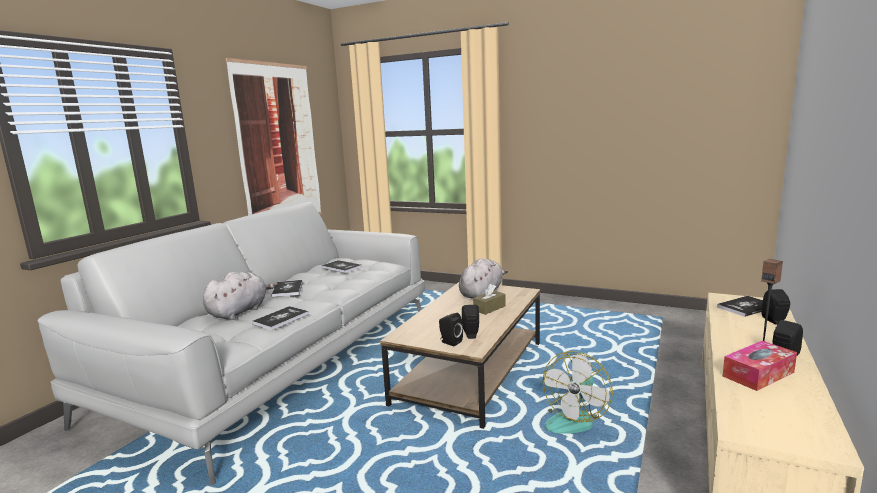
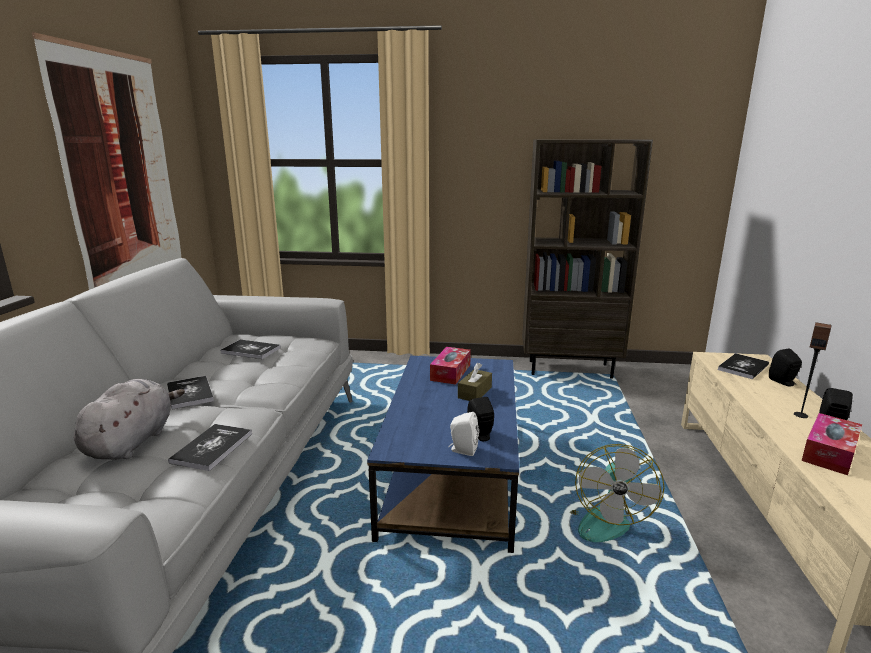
camera: 20 degrees left, 5 degrees up
(450, 342) = (462, 450): black speaker -> white speaker
(471, 371) = (452, 471): brown coffee table -> blue coffee table
(482, 294) = (450, 372): grey plush toy -> tissue box
(623, 310) = (570, 369): none -> brown bookcase

